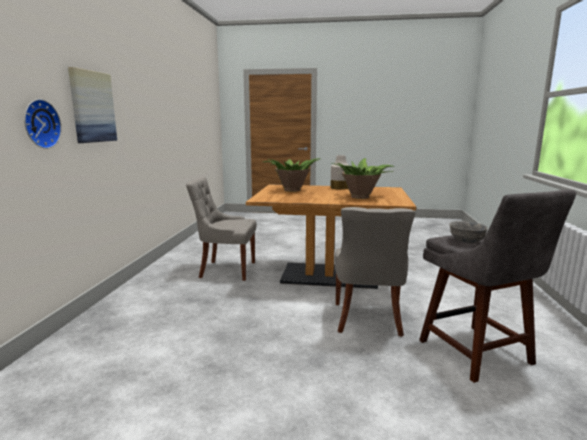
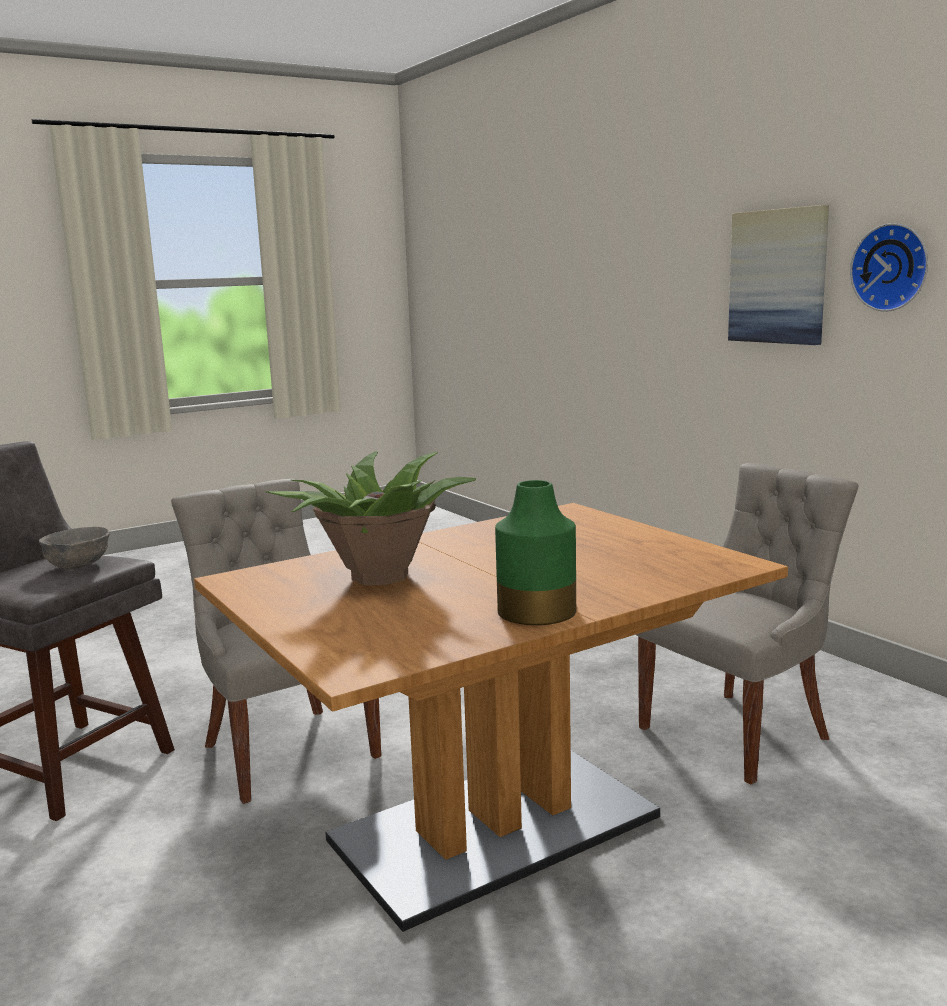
camera: 140 degrees right, 0 degrees up
(40, 124) = (678, 306): wall clock -> wall clock (892, 267)
(291, 190) = (622, 555): potted plant -> none
(340, 187) = (536, 611): beige vase -> green vase

